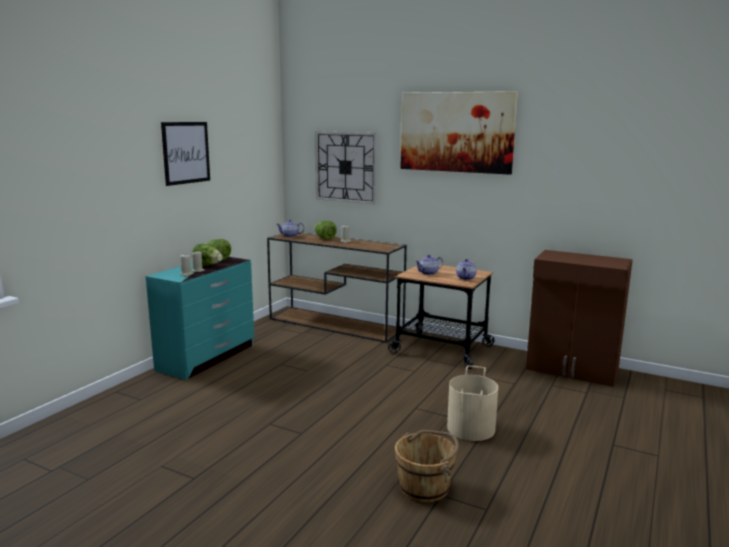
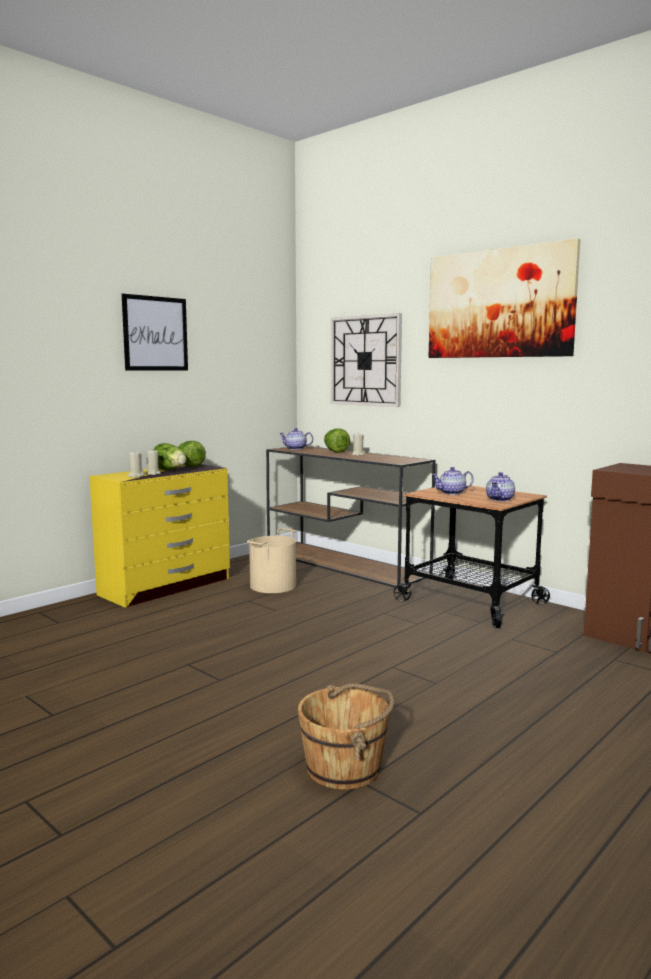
camera: 15 degrees right, 5 degrees down
(208, 357) = (167, 586): turquoise dresser -> yellow dresser
(471, 428) = (459, 701): beige bucket -> beige bucket (273, 586)

